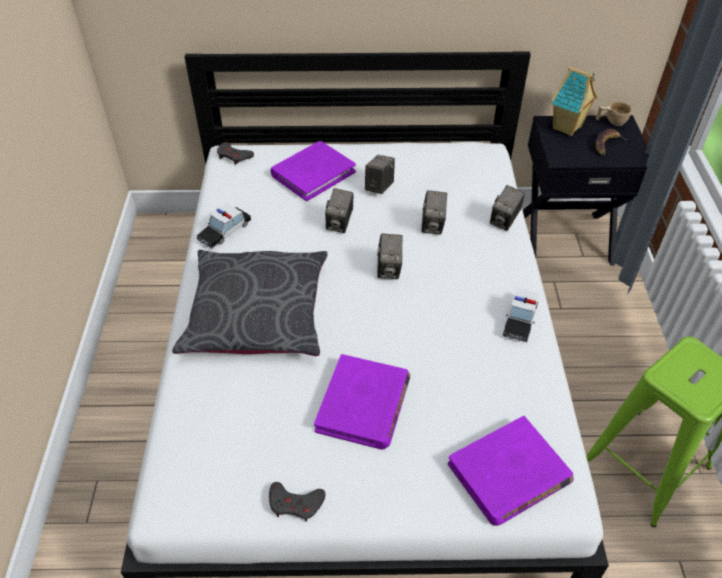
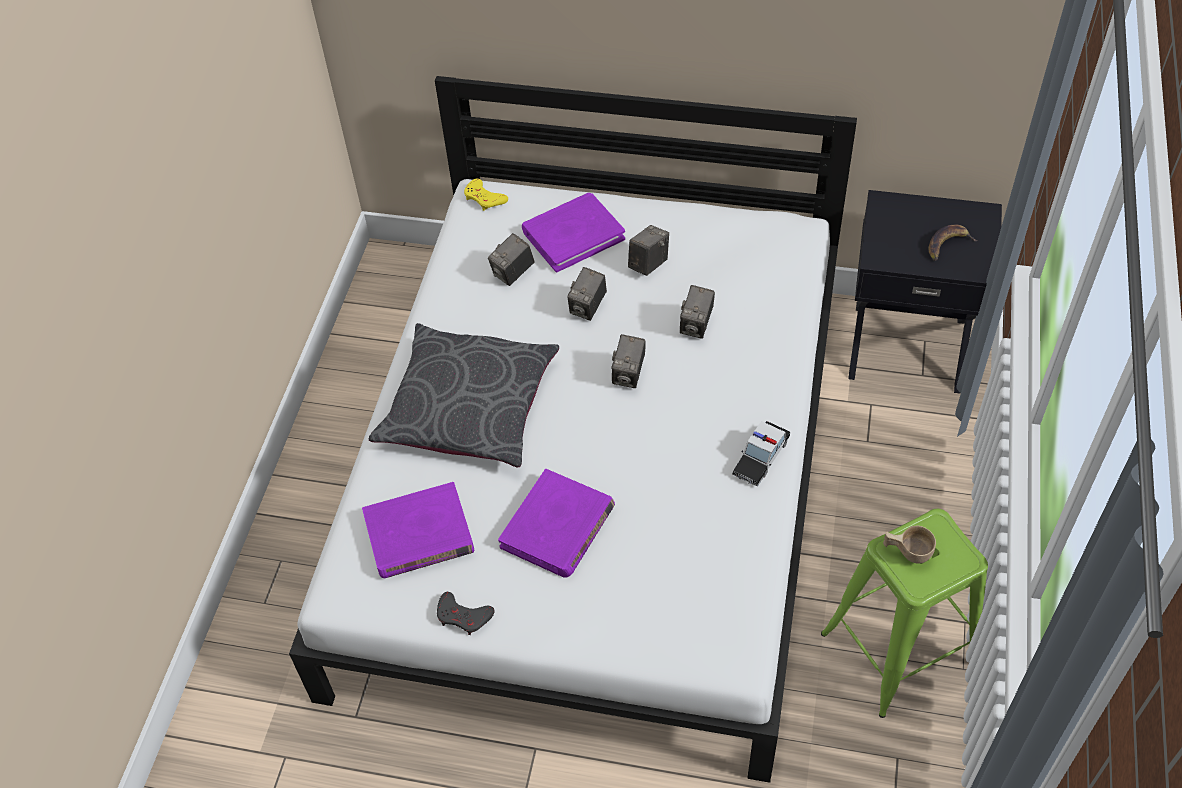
camera: 15 degrees right, 5 degrees up
(224, 231) = (453, 300): toy car -> none
(234, 156) = (484, 198): grey game controller -> yellow game controller
(504, 221) = (786, 330): camera -> camera (513, 273)
(509, 473) = (688, 624): purple book -> purple book (419, 535)
(567, 128) = (905, 214): toy house -> none
(611, 122) = (967, 211): beige cup -> beige cup (907, 552)

